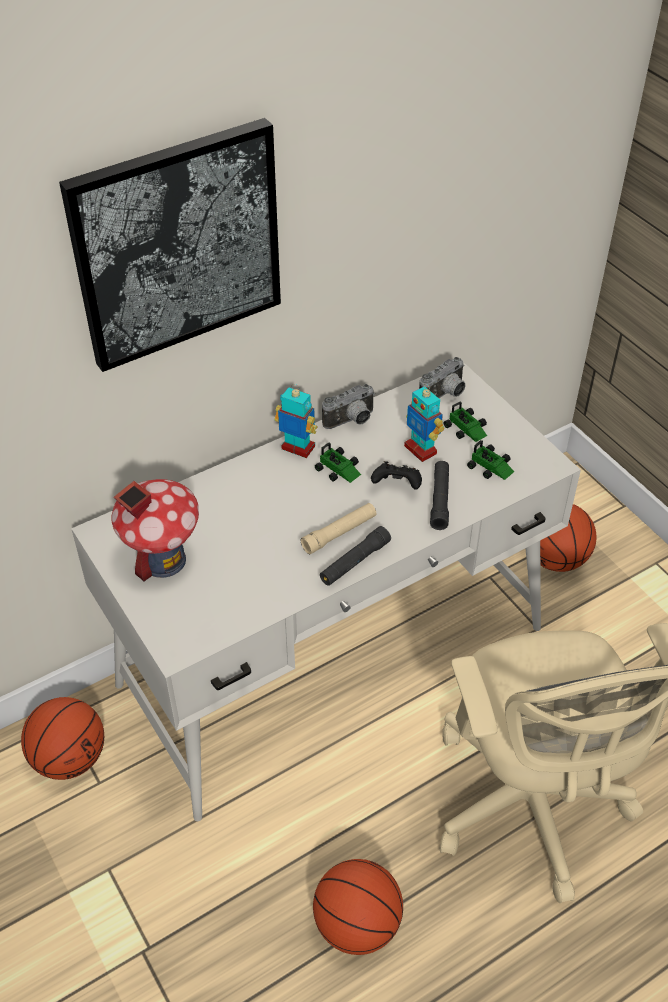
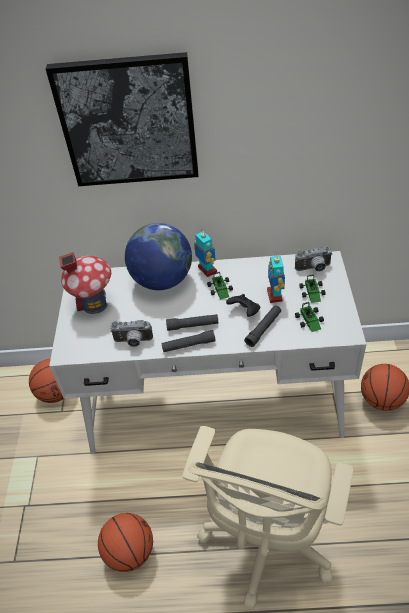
camera: 35 degrees right, 0 degrees up
(242, 487) = (162, 280): none -> globe
(339, 533) = (193, 325): beige flashlight -> black flashlight
(351, 421) = (247, 265): camera -> camera (133, 342)

